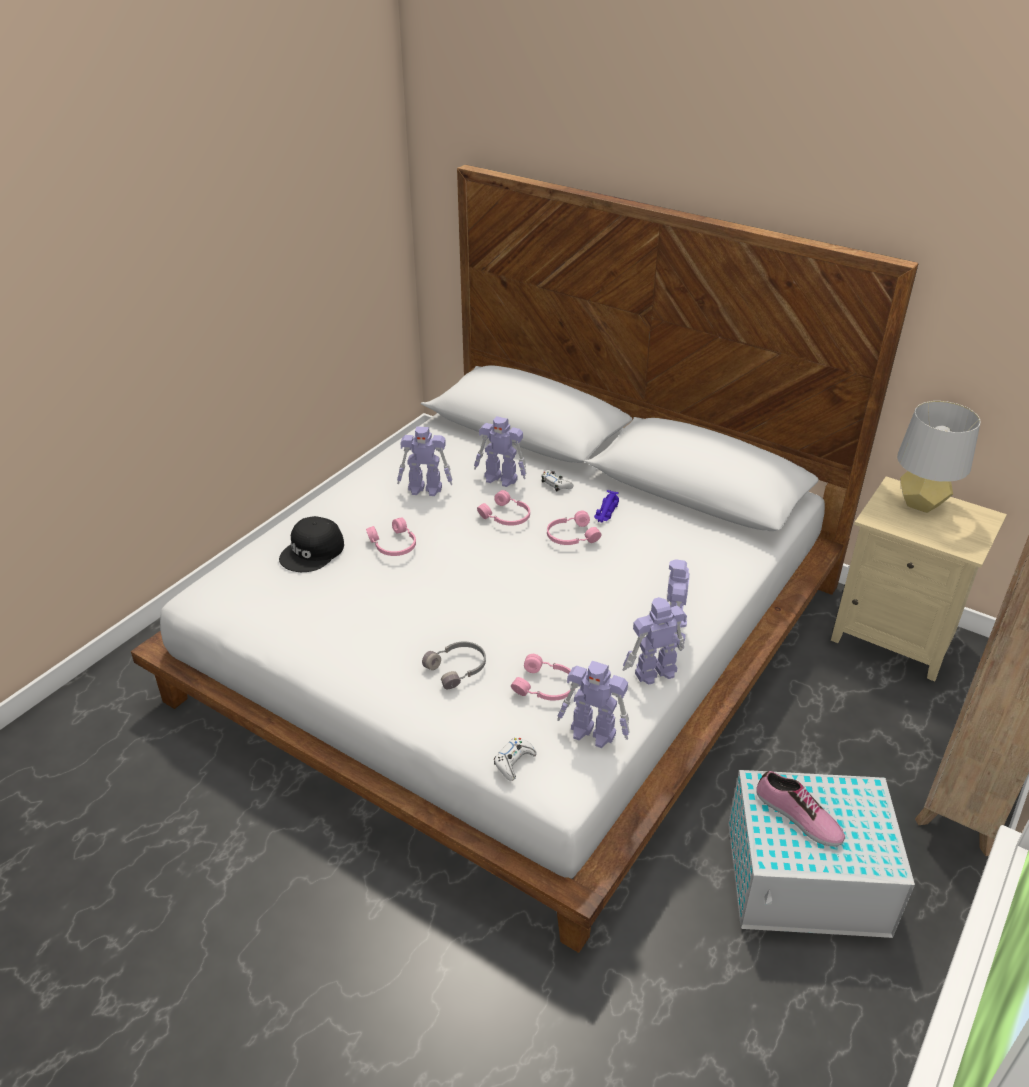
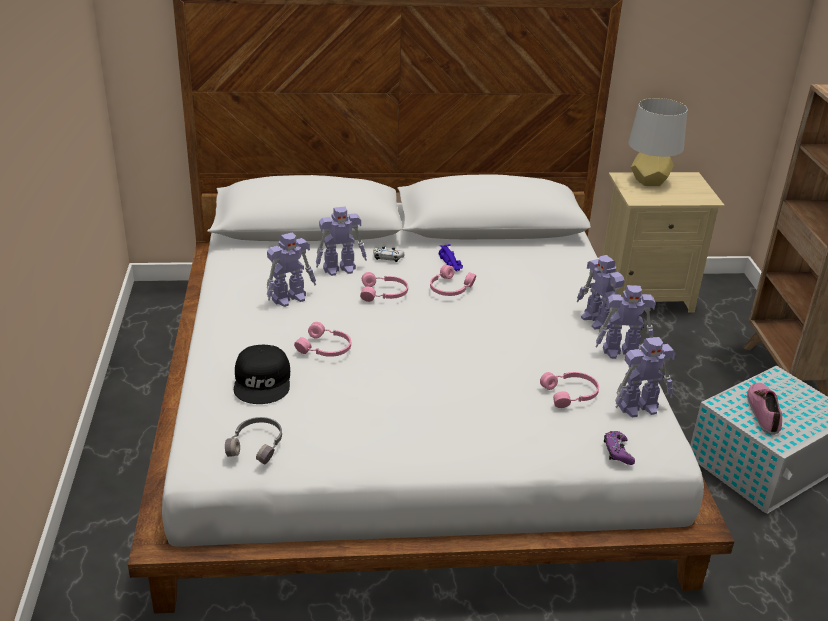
camera: 40 degrees left, 5 degrees down
(458, 669) = (496, 412): grey headphones -> grey headphones (257, 445)
(514, 762) = (618, 452): white game controller -> purple game controller
(654, 672) = (622, 352): toy robot -> toy robot turned 120 degrees counterclockwise
(798, 817) = (764, 411): shoe -> shoe turned 90 degrees counterclockwise

